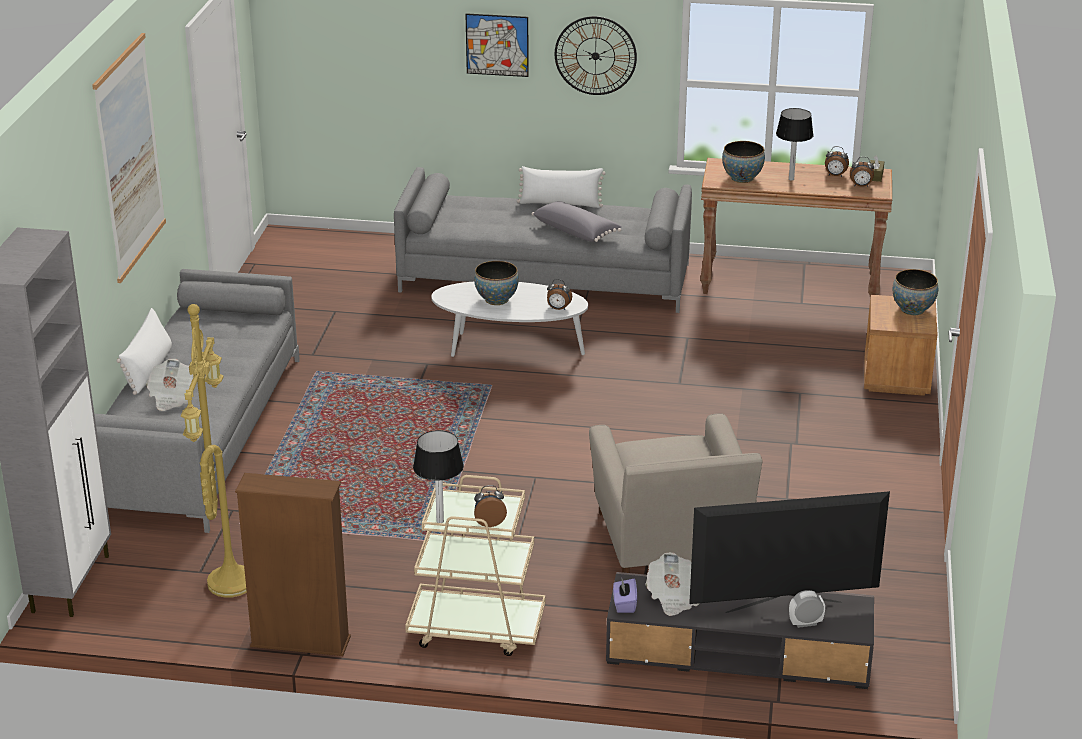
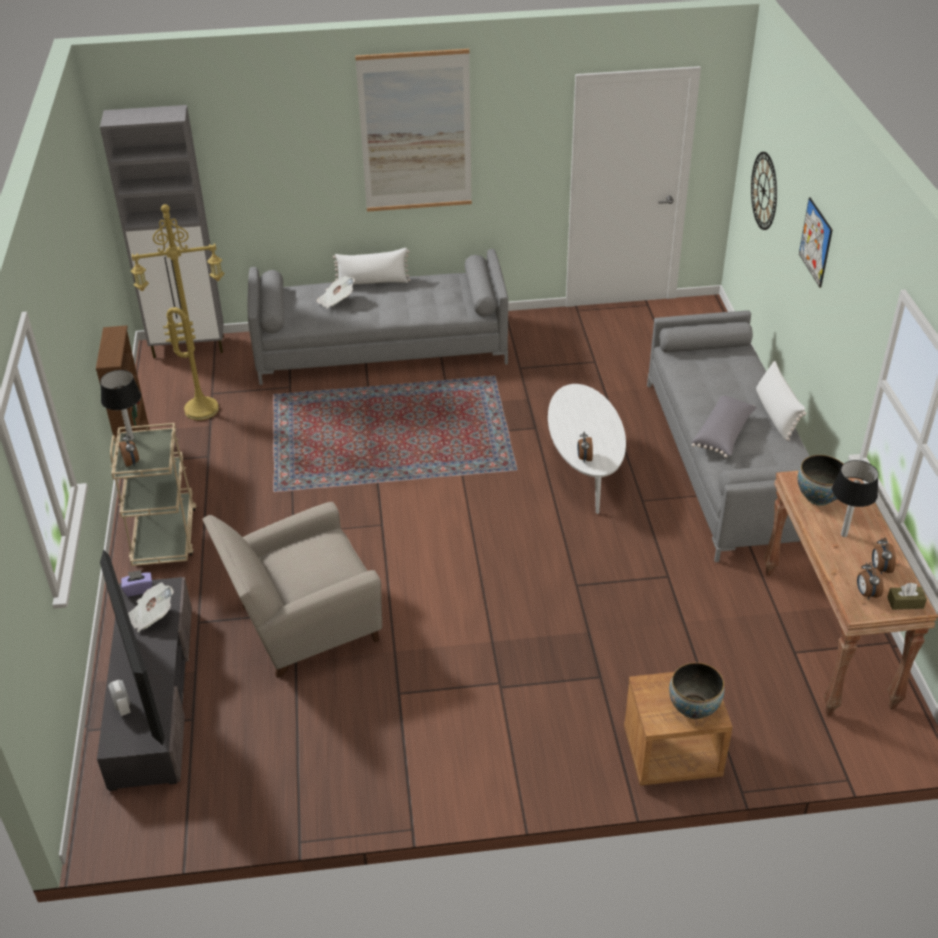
camera: 75 degrees right, 10 degrees up
(496, 300) = (581, 420): bowl -> none
(595, 55) = (850, 302): wall clock -> wall clock (764, 191)

